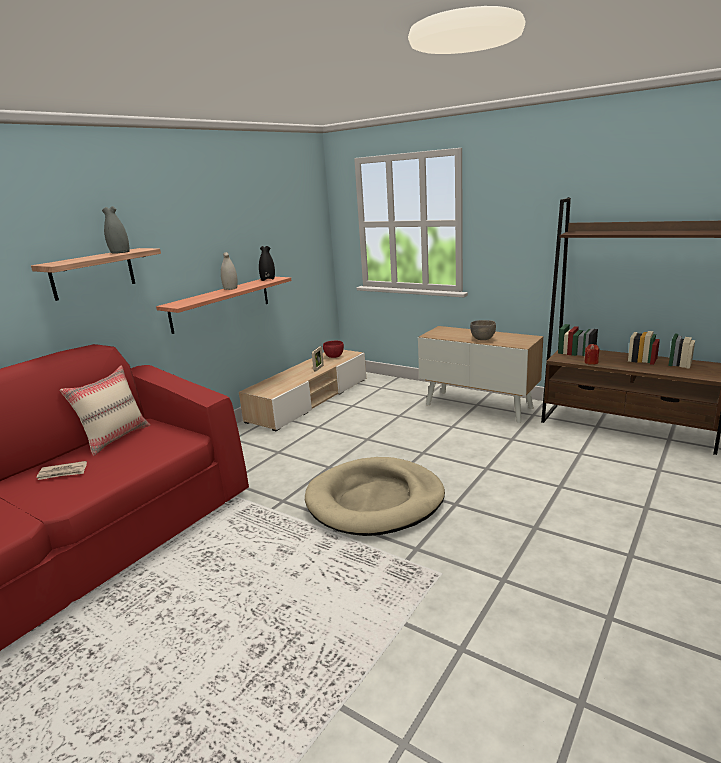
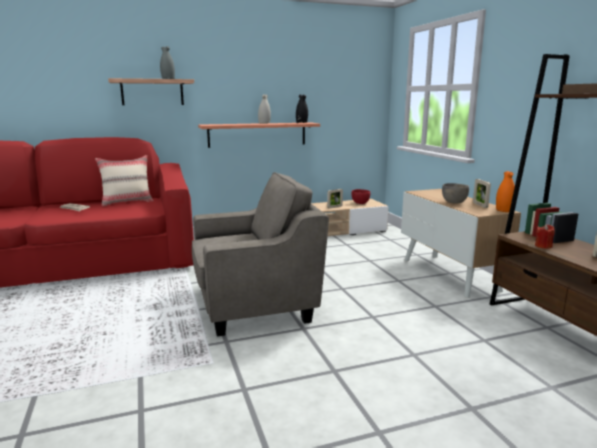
camera: 35 degrees right, 5 degrees down
(375, 500) = (254, 303): beige dog bed -> grey armchair
(505, 336) = (480, 205): none -> picture frame
(530, 337) = (504, 210): none -> orange vase

